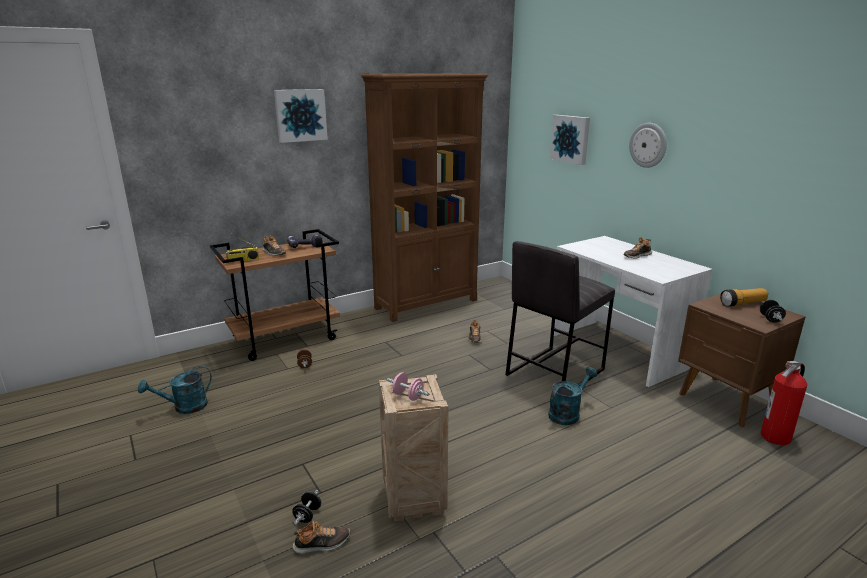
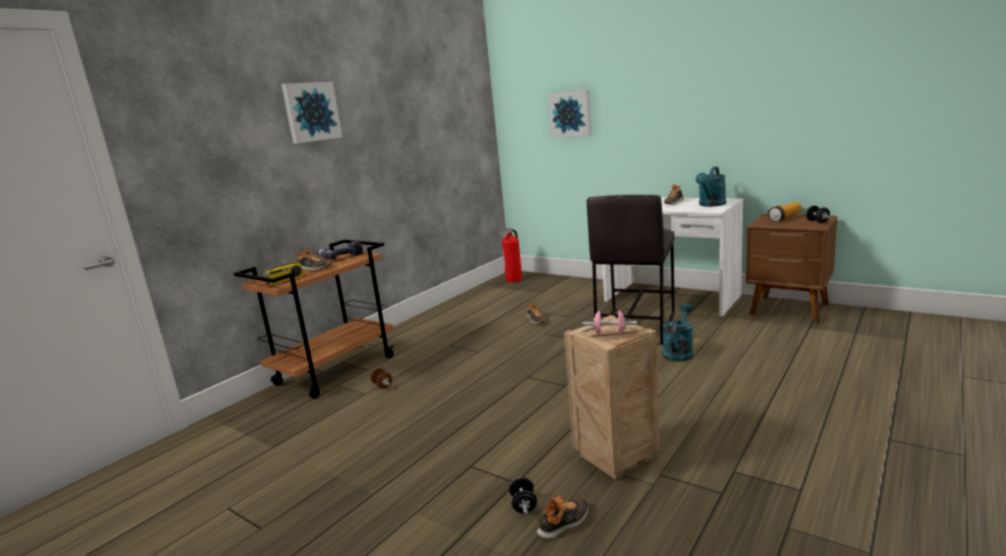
camera: 20 degrees left, 5 degrees down
(184, 407) = (274, 462): turquoise watering can -> turquoise watering can (711, 205)
(427, 304) = (461, 306): brown bookcase -> none
(648, 145) = (656, 102): wall clock -> none
(776, 437) = (848, 323): fire extinguisher -> fire extinguisher (514, 280)

